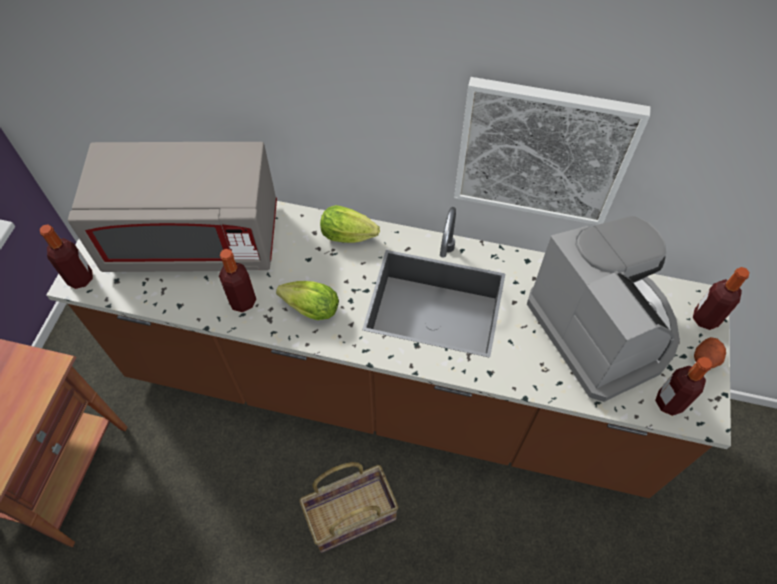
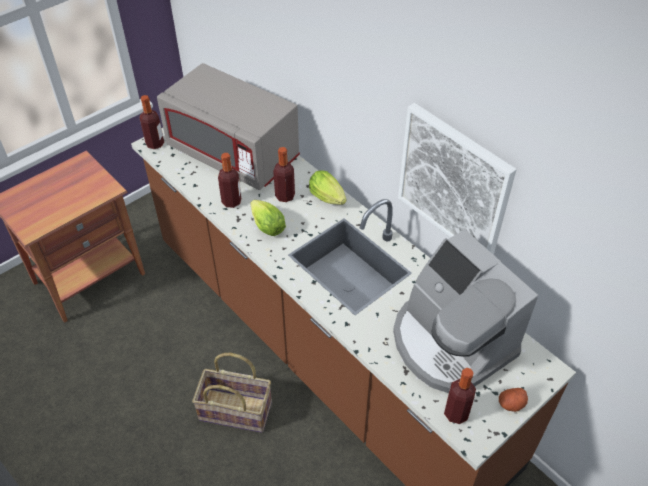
camera: 35 degrees right, 10 degrees down
(602, 328) = (450, 342): coffee machine -> coffee machine turned 135 degrees clockwise
(705, 318) = (536, 380): bottle -> bottle (285, 196)

